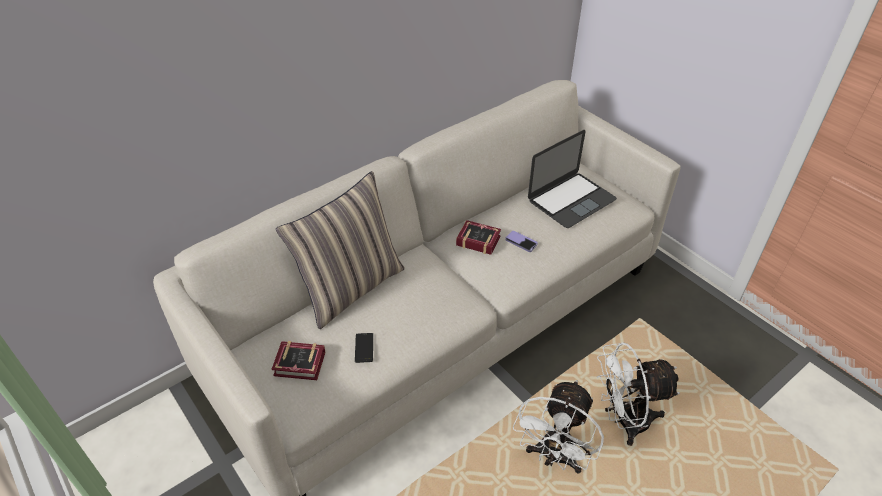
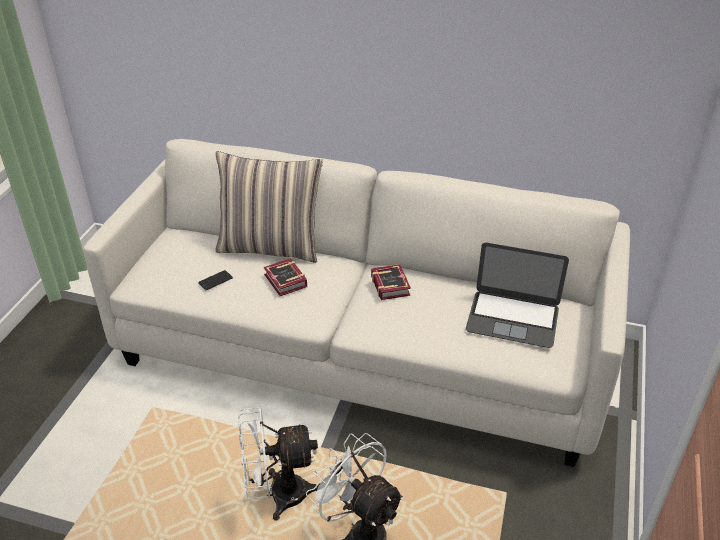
camera: 55 degrees right, 5 degrees down
(301, 365) = (175, 260): book -> book (285, 282)
(521, 242) = (416, 311): phone -> none

